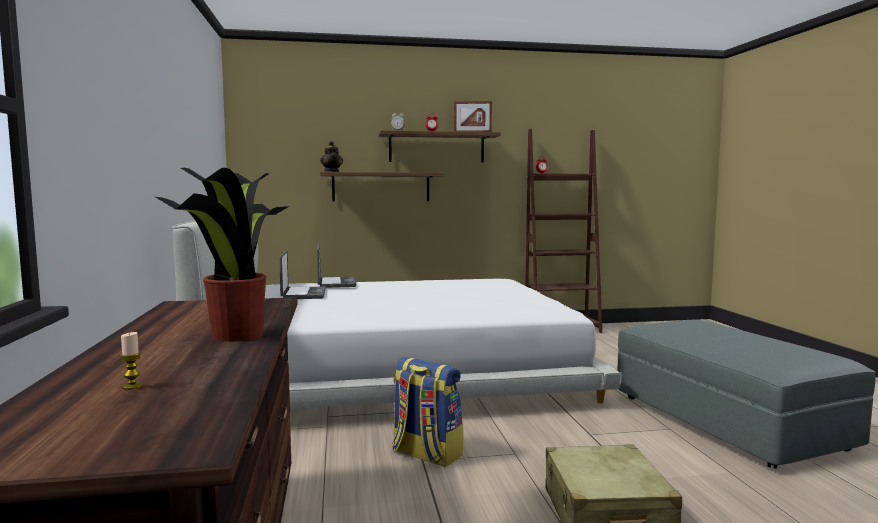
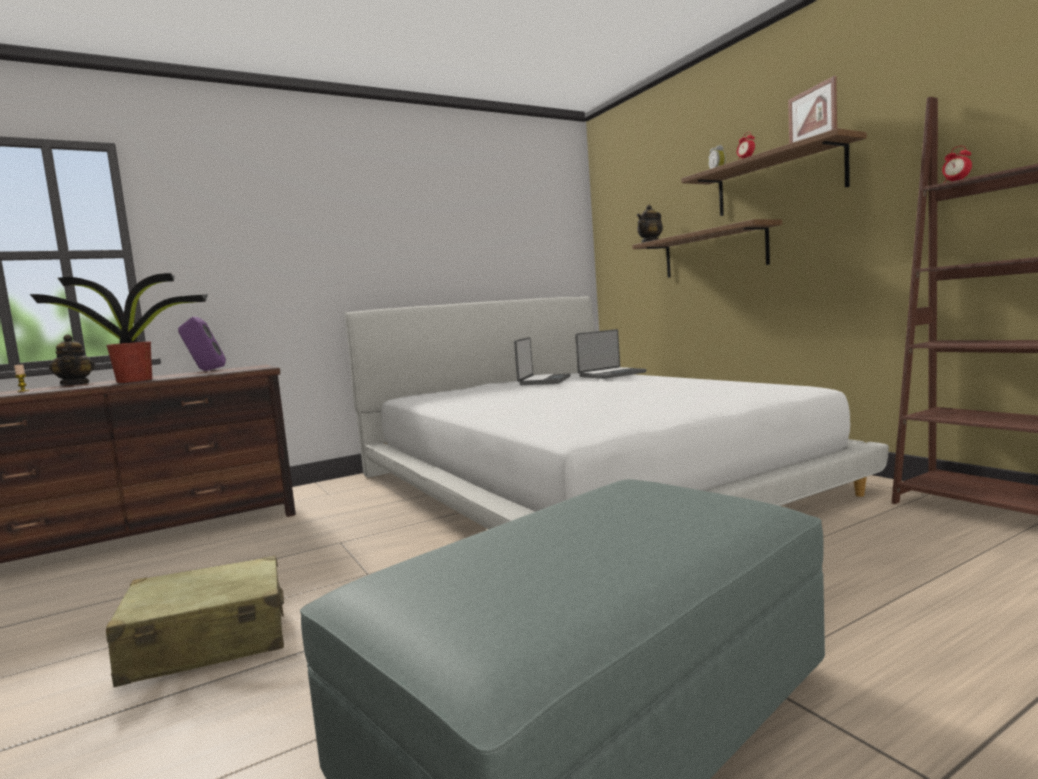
camera: 70 degrees right, 0 degrees up
(103, 365) = (76, 384): none -> teapot
(154, 317) = (205, 370): none -> purple speaker
(303, 294) = (543, 381): laptop -> laptop turned 45 degrees counterclockwise
(425, 454) = (354, 540): backpack -> none

